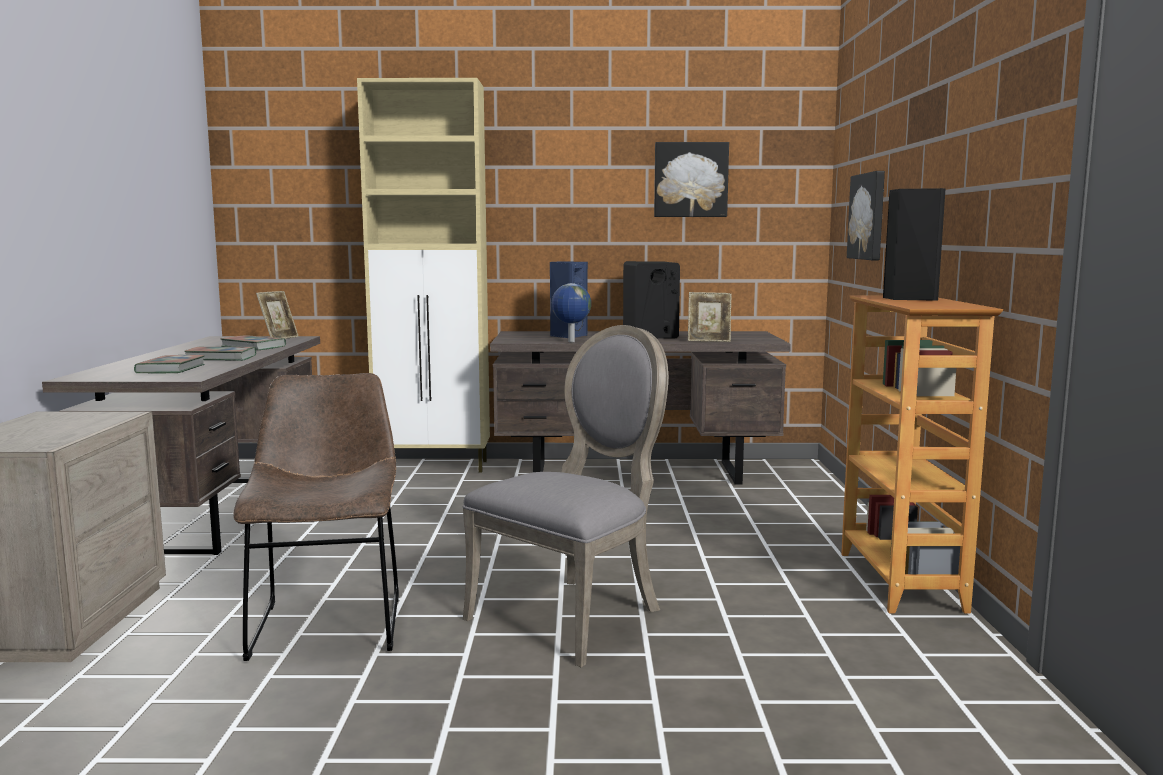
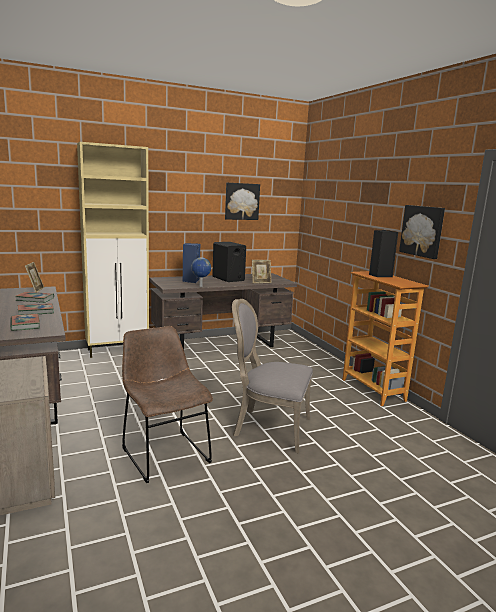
camera: 25 degrees left, 5 degrees up
(574, 614) = (268, 428): grey chair -> grey chair turned 90 degrees counterclockwise
(869, 216) = (332, 227): picture -> picture (422, 231)

